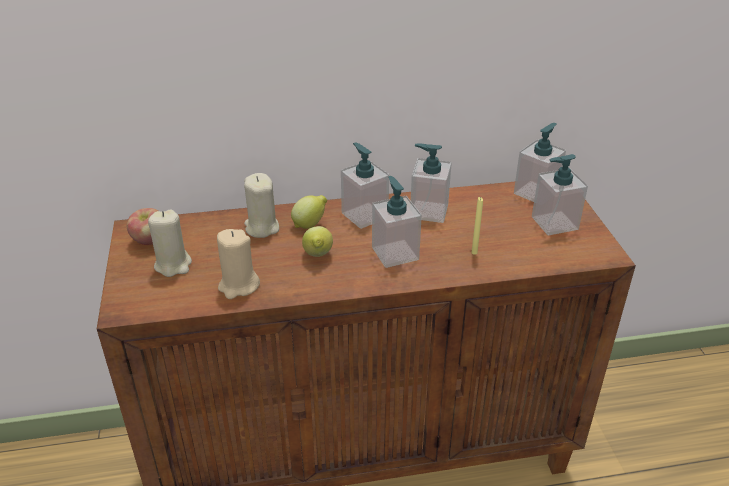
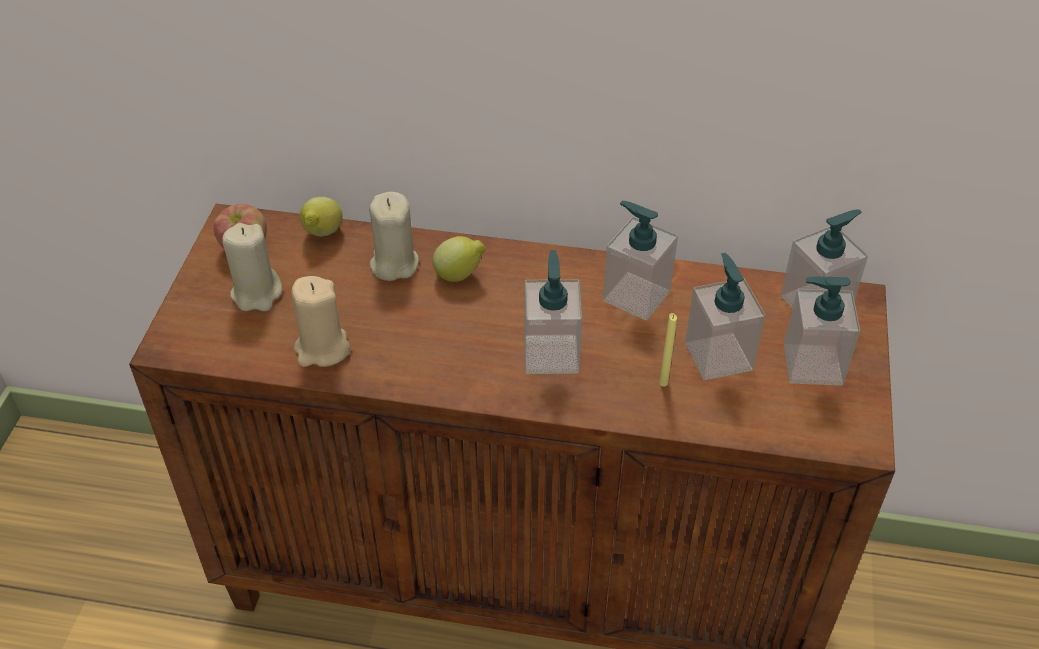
camera: 20 degrees right, 10 degrees up
(318, 256) = (445, 330): lemon -> lemon (322, 235)
(364, 215) = (541, 279): soap dispenser -> soap dispenser (718, 356)

